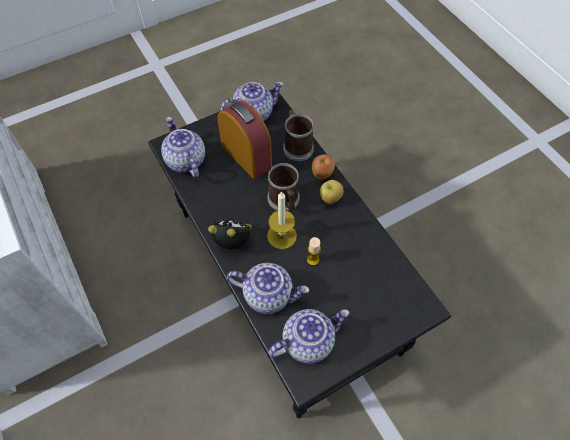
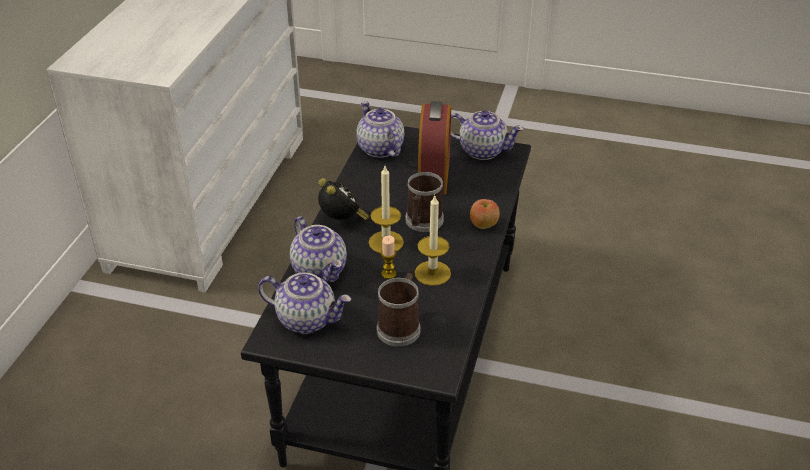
camera: 45 degrees right, 20 degrees down
(185, 160) = (379, 149): teapot -> teapot turned 45 degrees counterclockwise
(296, 146) = (489, 193): mug -> mug (400, 327)
(330, 199) = (465, 246): apple -> none
(337, 236) = (432, 273): none -> candle

